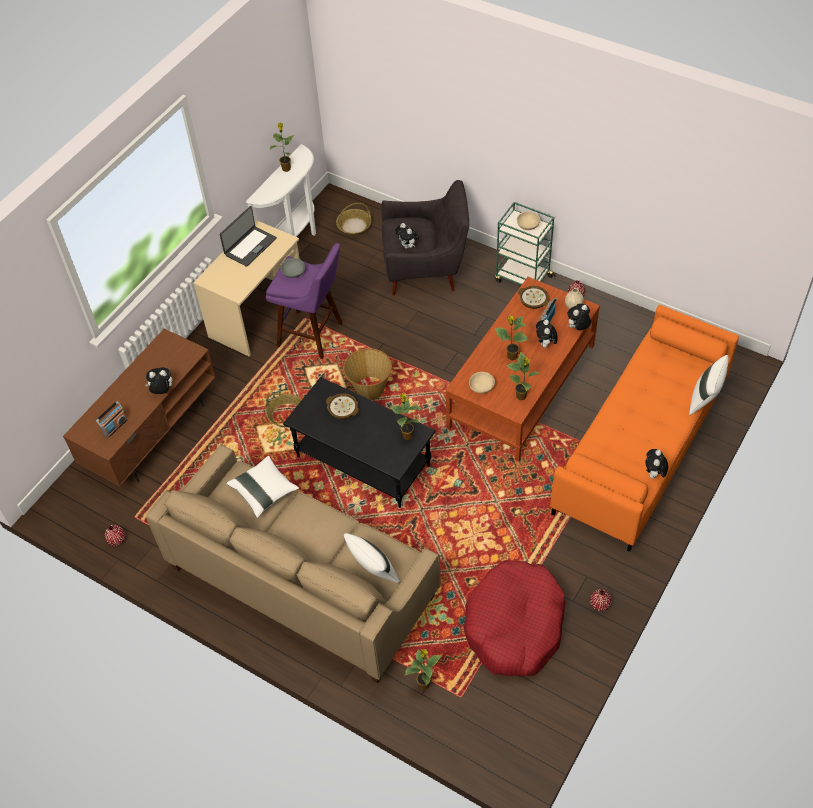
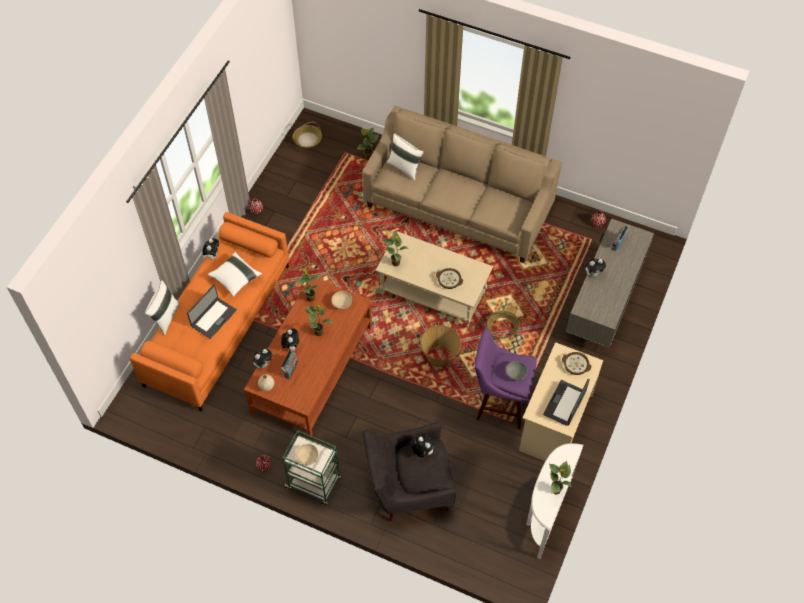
camera: 170 degrees right, 5 degrees up
(153, 433) = (604, 303): brown tv stand -> grey tv stand
(264, 492) = (491, 211): white pillow -> white pillow (235, 278)
(354, 226) = (489, 538): basket -> basket (307, 140)
(362, 462) = (433, 294): black coffee table -> beige coffee table
(514, 625) = (313, 193): red dog bed -> none
(533, 300) = (301, 389): bowl -> bowl (575, 365)
(644, 393) = (213, 318): none -> laptop

